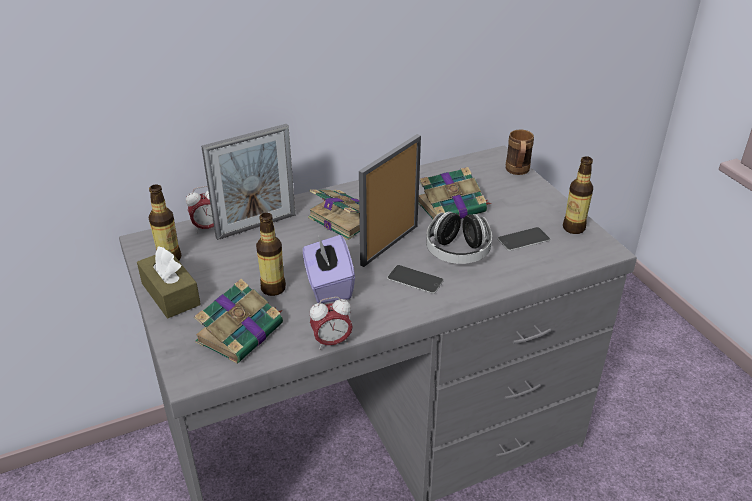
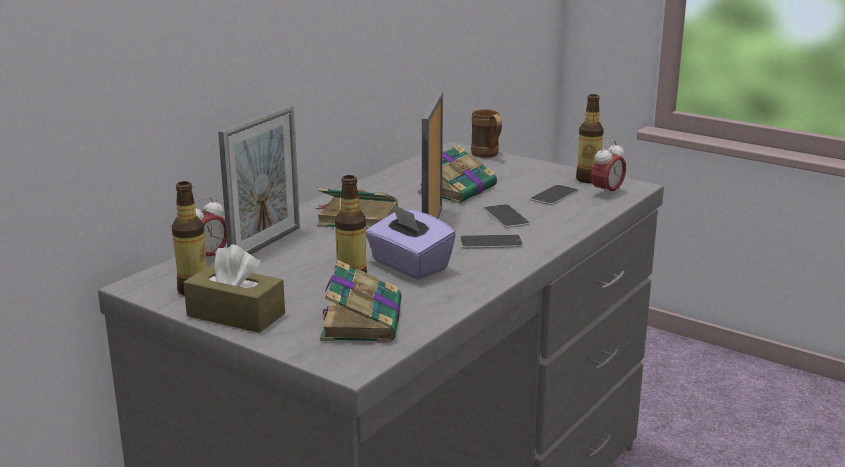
camera: 30 degrees left, 15 degrees down
(332, 342) = (469, 302): alarm clock -> alarm clock (607, 193)
(457, 252) = (506, 216): headphones -> phone

